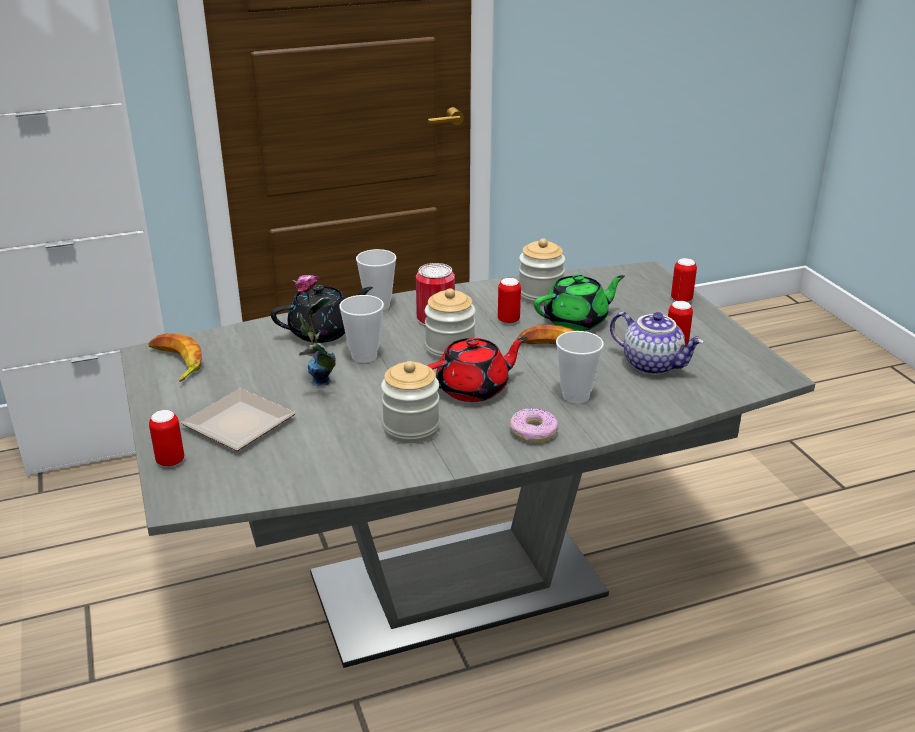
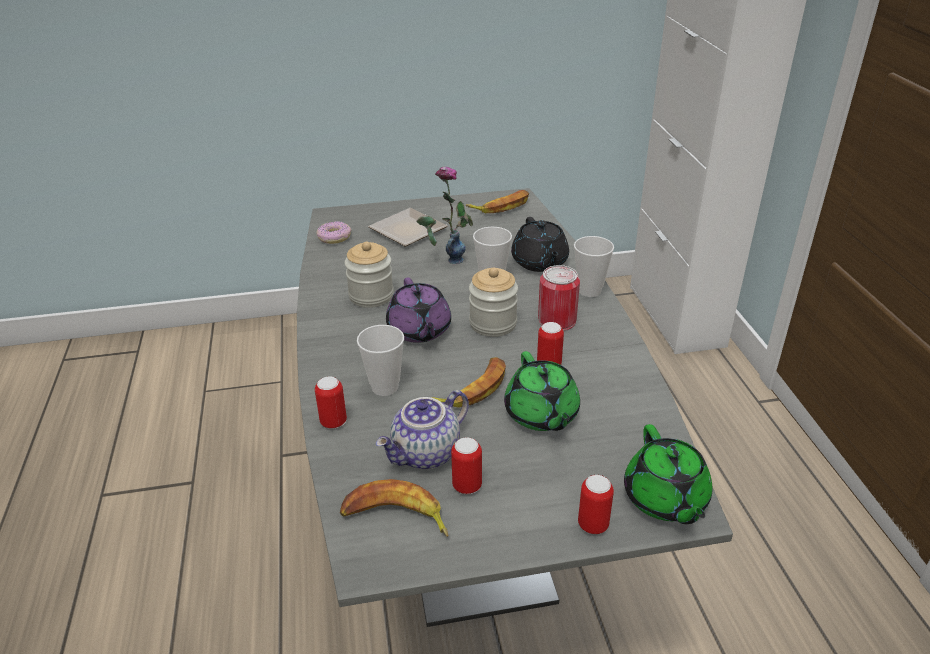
camera: 100 degrees right, 5 degrees up
(170, 461) = (374, 211): can -> can (333, 422)
(474, 388) = (419, 330): red teapot -> purple teapot
(533, 432) = (337, 354): donut -> donut (334, 237)
(540, 295) = (609, 396): jar -> none
(642, 278) = (665, 499): none -> green teapot
(728, 370) = (395, 517): none -> banana

